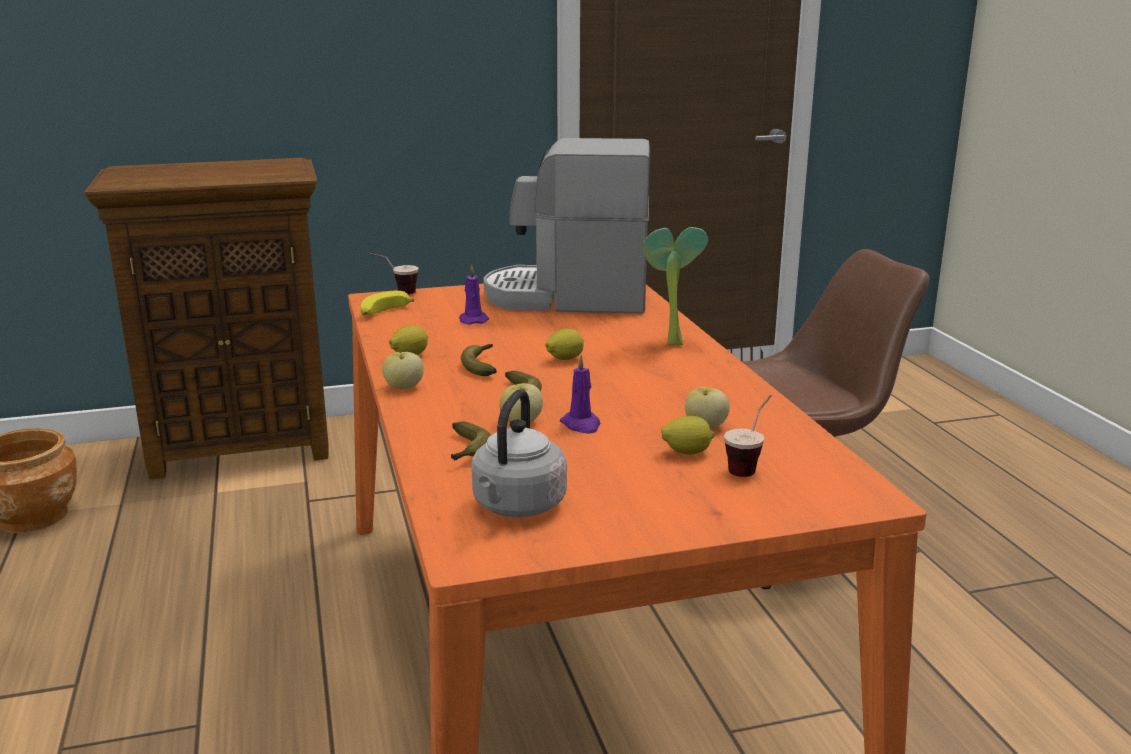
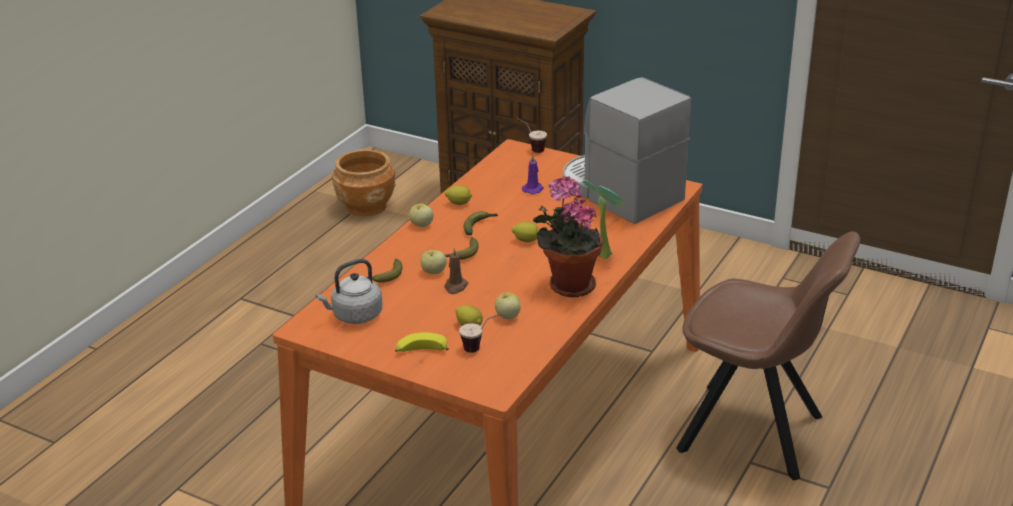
camera: 45 degrees right, 10 degrees up
(384, 313) = (499, 163): banana -> banana (421, 351)
(581, 425) = (455, 287): purple candle -> brown candle
(698, 377) = (568, 285): none -> potted plant

